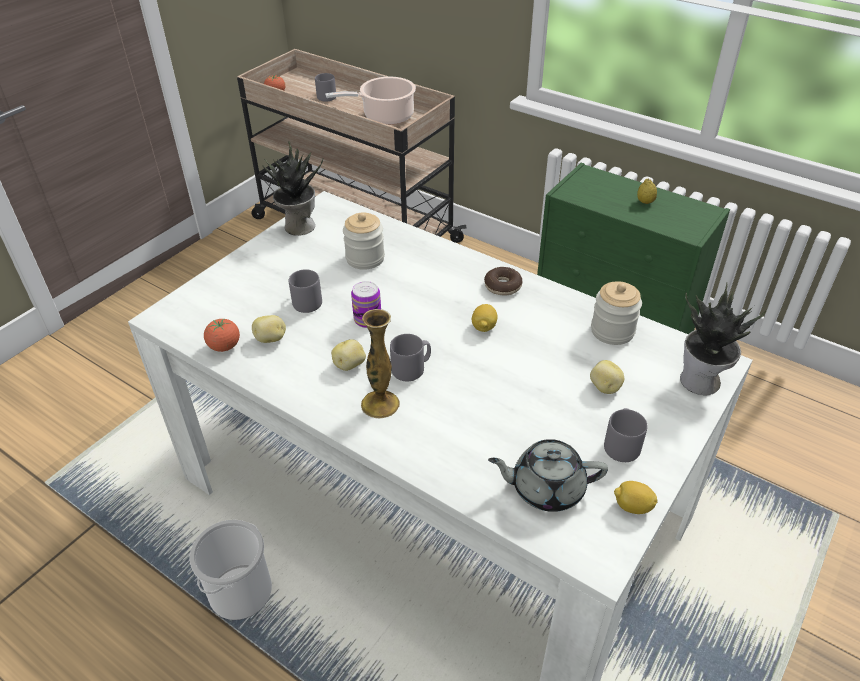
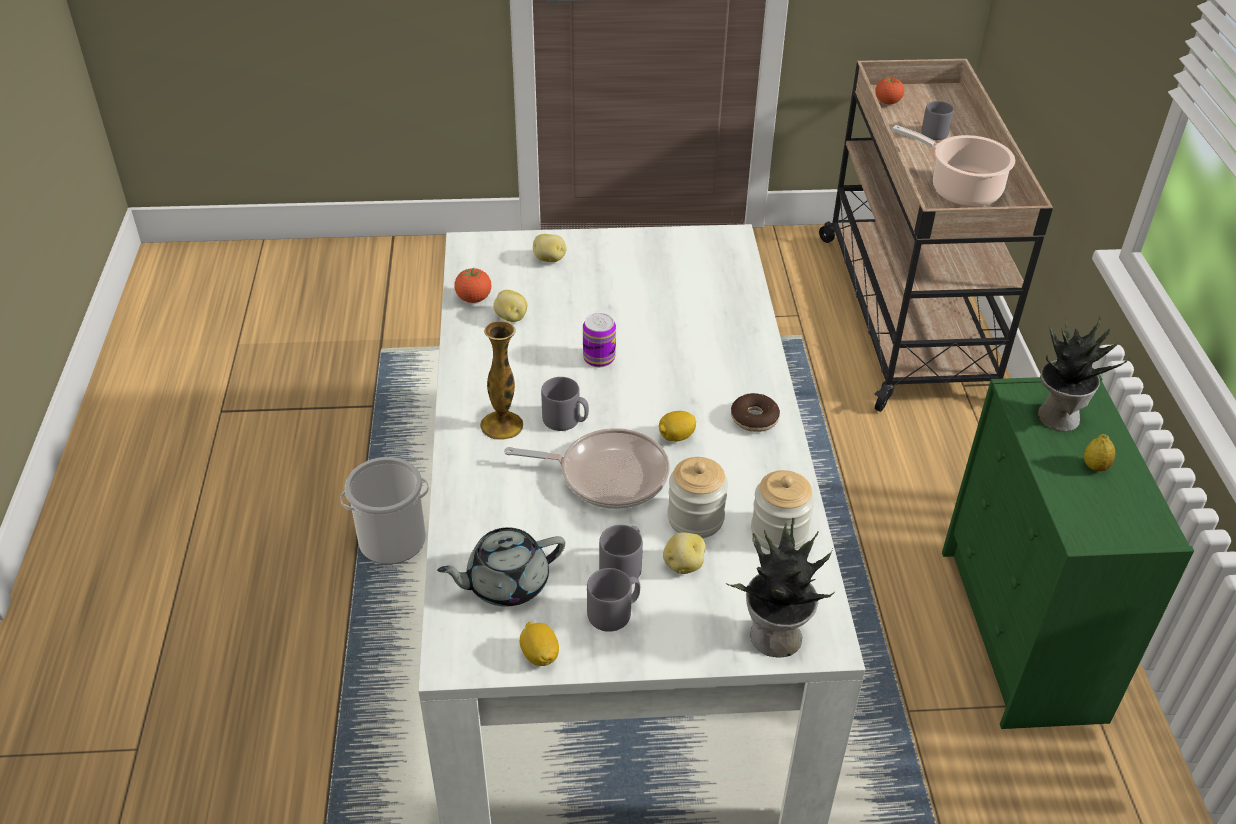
camera: 50 degrees right, 0 degrees up
(298, 226) = (676, 242): potted plant -> potted plant (1056, 416)
(306, 301) = (580, 308): grey mug -> grey mug (623, 566)
(350, 365) = (530, 381): potato -> potato (550, 259)
(365, 258) = (682, 308): jar -> jar (695, 518)
(487, 378) = (607, 475): none -> frying pan
(546, 488) = (506, 583): grey teapot -> grey teapot turned 75 degrees counterclockwise

